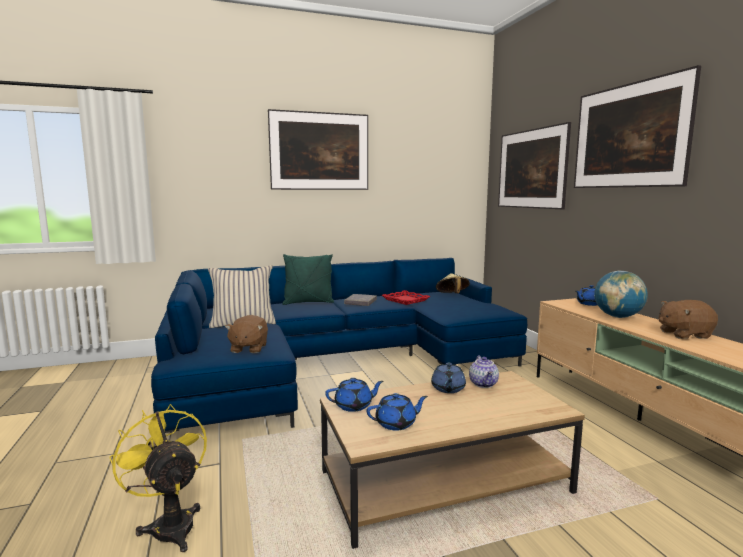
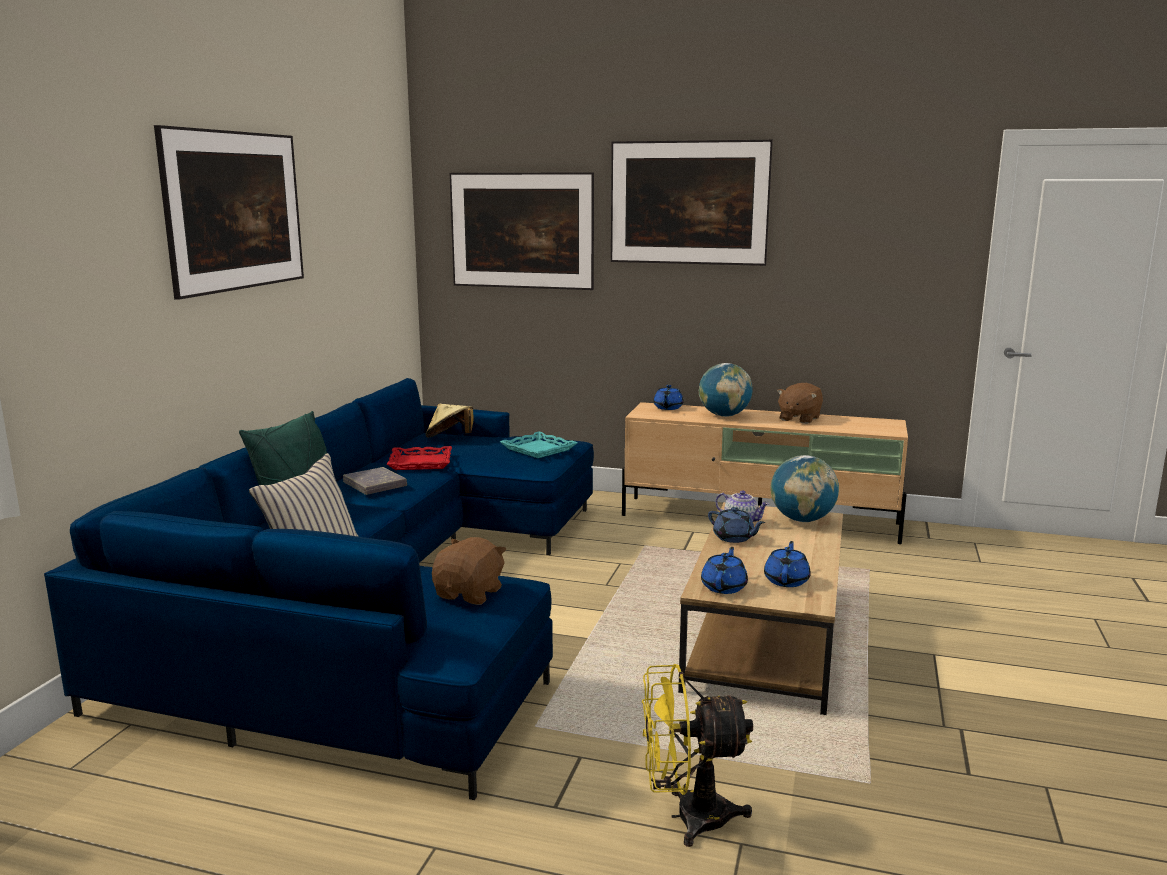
camera: 55 degrees left, 5 degrees up
(248, 348) = (470, 594): brown plush toy -> brown plush toy turned 105 degrees counterclockwise
(477, 310) = (539, 449): none -> turquoise tray
(532, 402) = (802, 520): none -> globe

